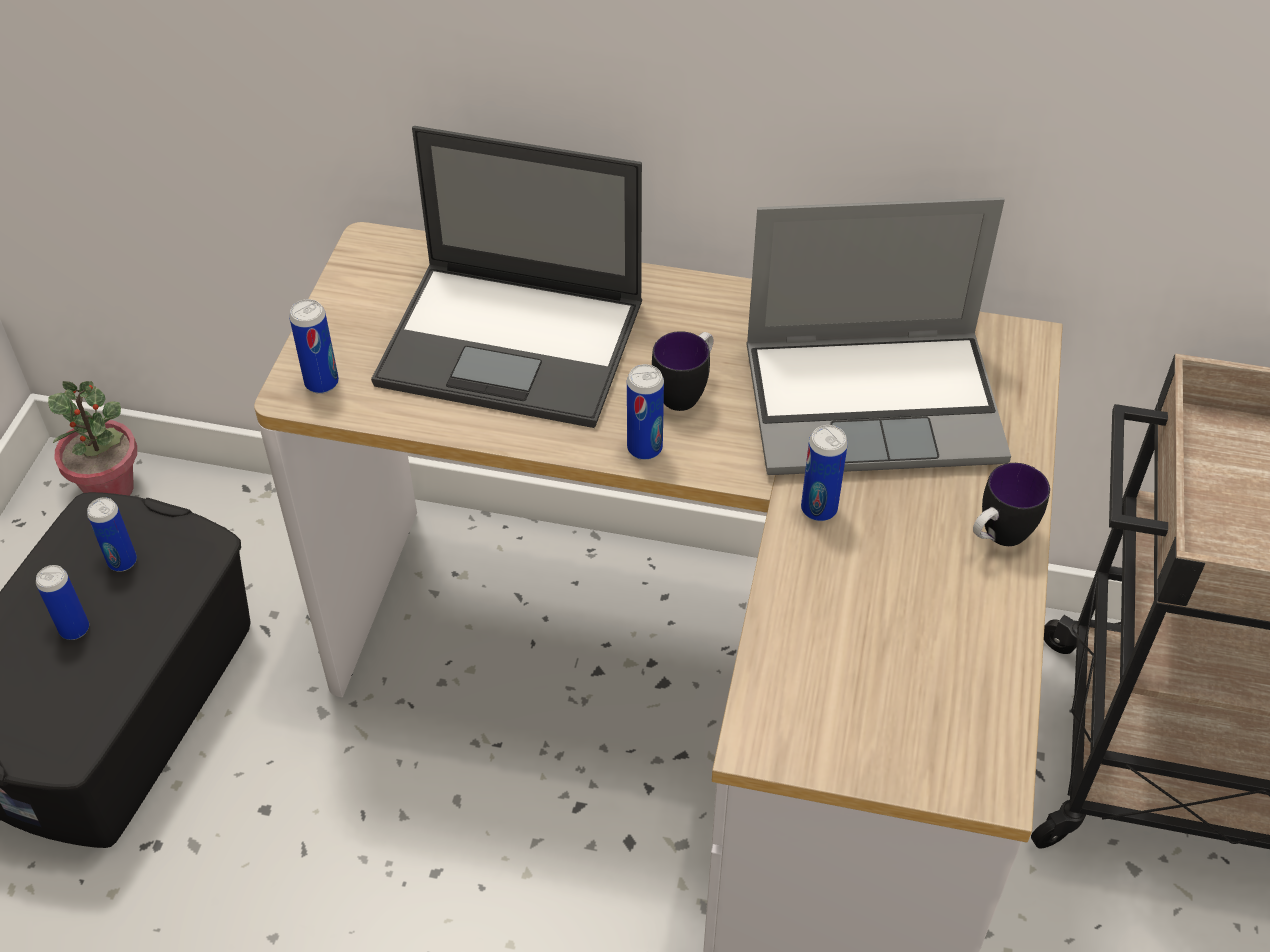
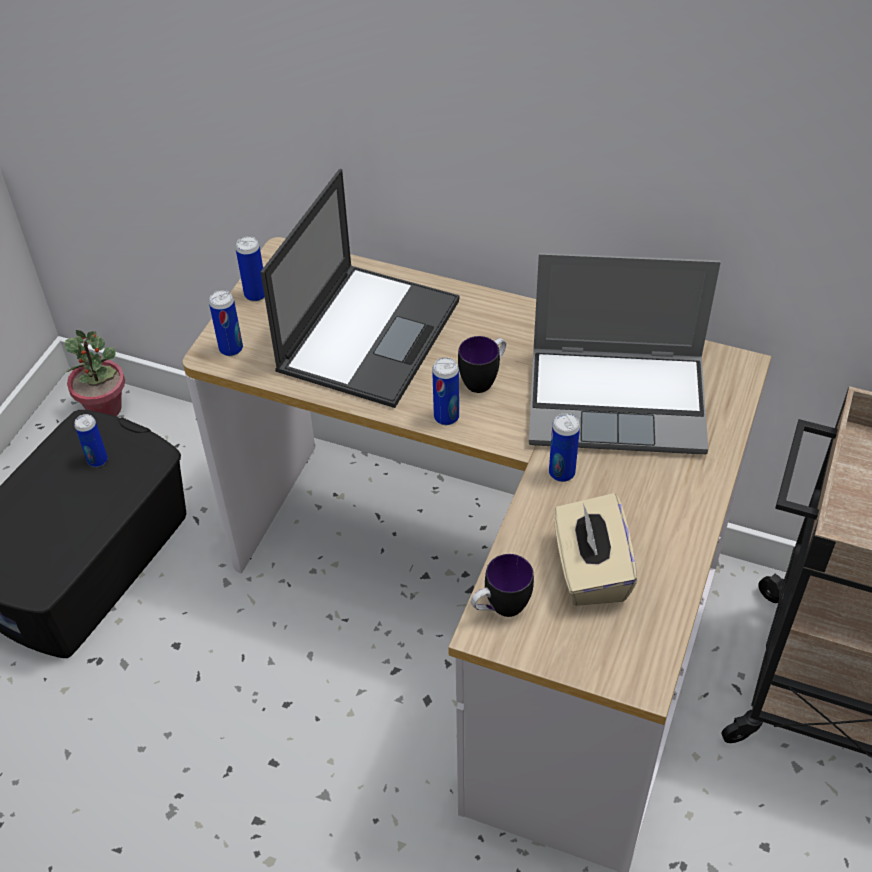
camera: 10 degrees right, 0 degrees up
(74, 629) = (58, 503): can -> can (255, 295)
(514, 343) = (369, 333): laptop -> laptop turned 90 degrees counterclockwise
(886, 639) = (590, 570): none -> beige tissue box
(997, 538) = (687, 507): mug -> mug (500, 609)

